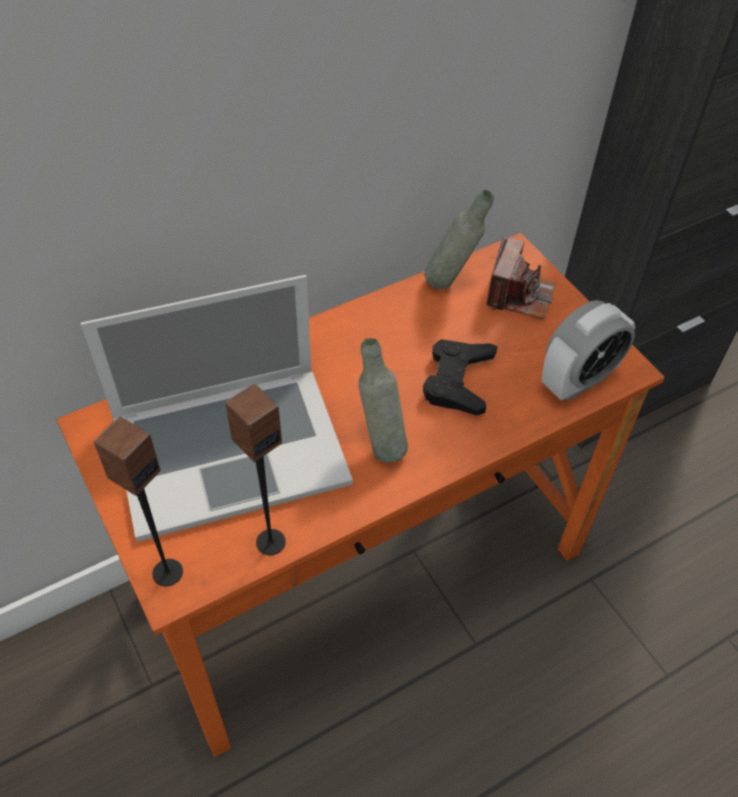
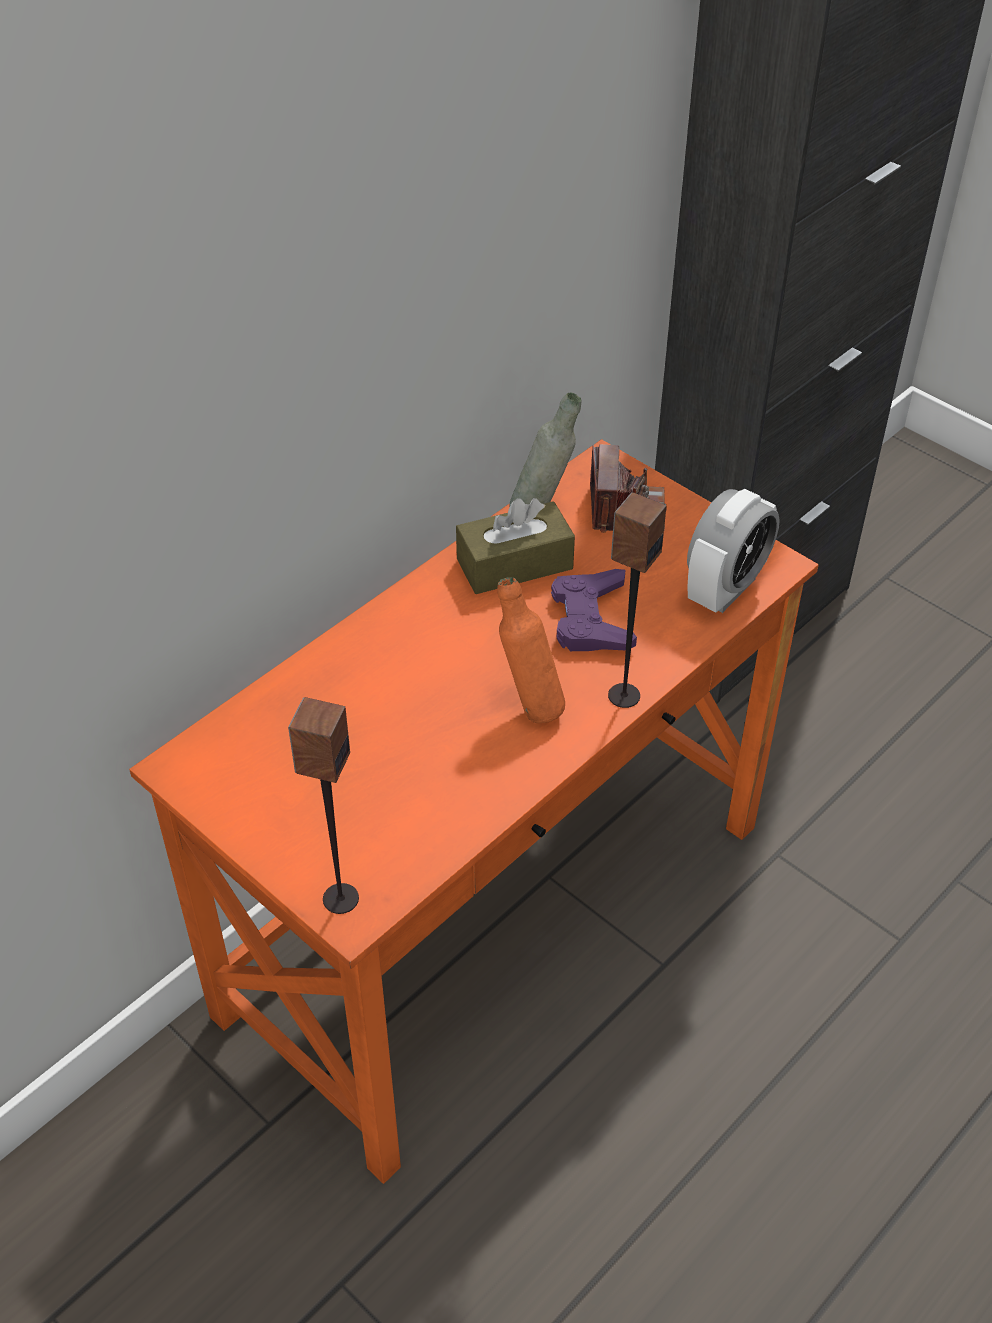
camera: 15 degrees left, 5 degrees down
(229, 448) = (355, 751): laptop -> none
(270, 541) = (445, 838): speaker -> speaker (623, 695)
(380, 443) = (529, 706): grey bottle -> orange bottle
(413, 320) = (514, 564): none -> brown tissue box
(458, 381) = (591, 619): black game controller -> purple game controller

